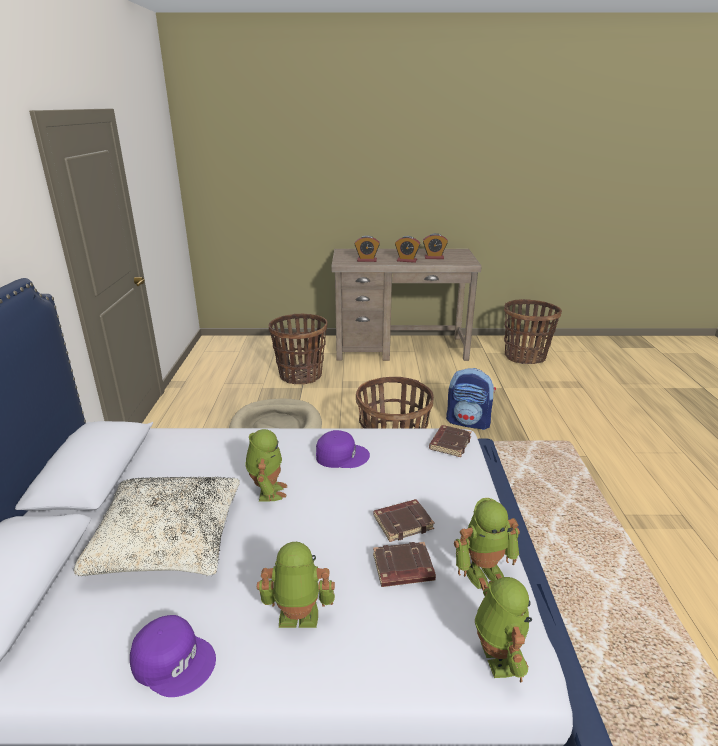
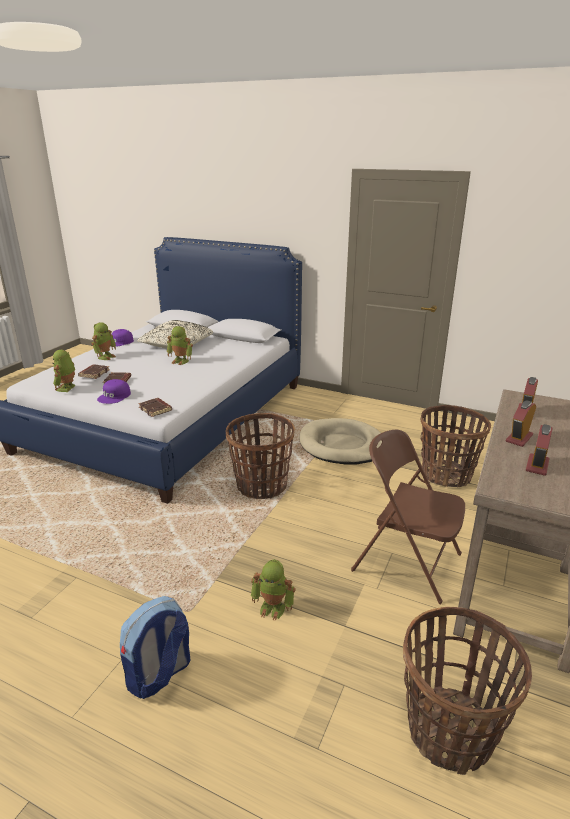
camera: 115 degrees right, 0 degrees up
(341, 455) = (187, 380): purple cap -> purple cap (114, 396)
(425, 377) = (407, 562): none -> brown chair
(468, 422) = (282, 552): backpack -> backpack (159, 675)
(496, 657) = (37, 379): toy robot -> toy robot (273, 607)

